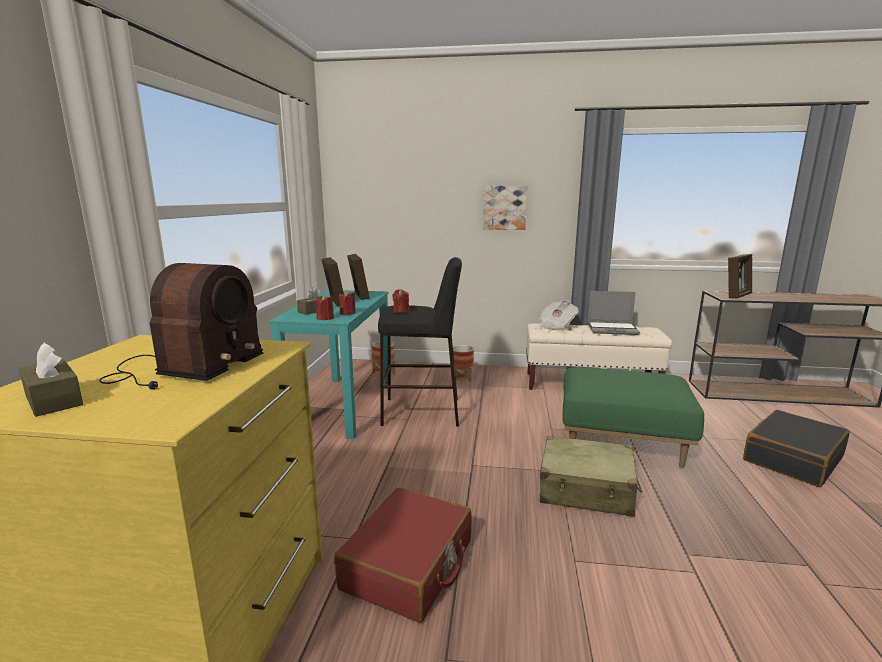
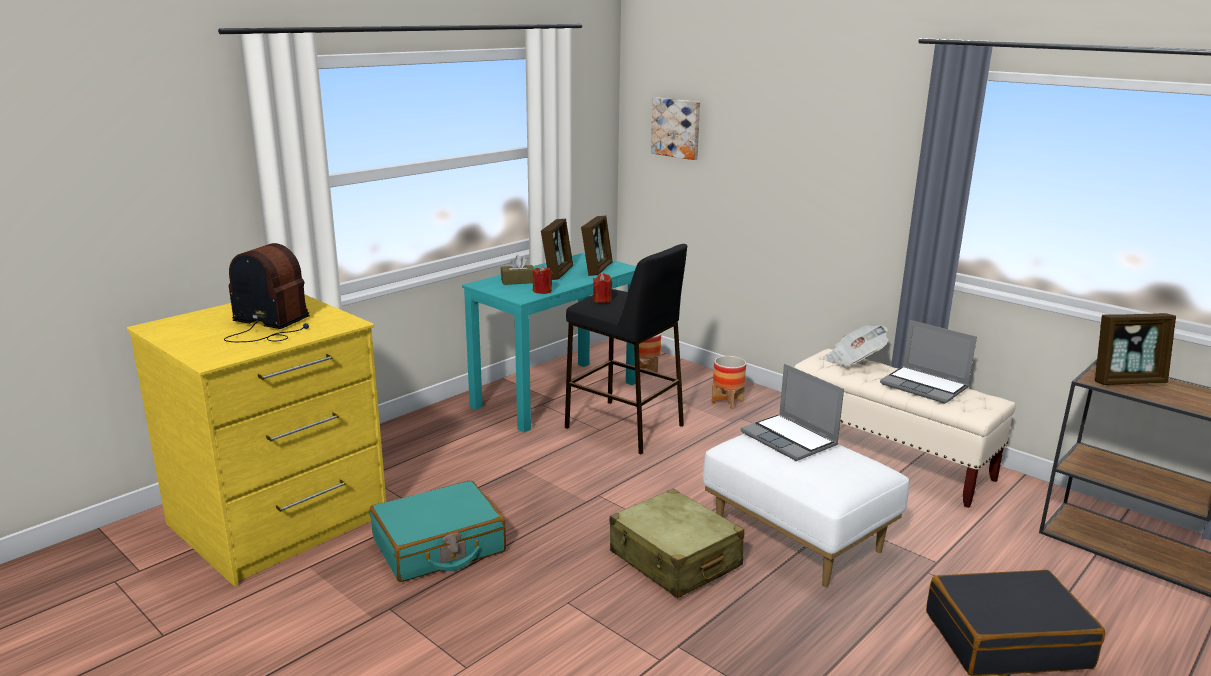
camera: 35 degrees right, 5 degrees up
(53, 400) = (187, 331): brown tissue box -> none
(184, 369) = (269, 326): radio -> radio turned 120 degrees counterclockwise
(325, 318) = (511, 293): red candle -> none
(409, 565) = (439, 546): red suitcase -> turquoise suitcase
(504, 207) = (825, 173): picture -> picture (677, 128)
(606, 374) = (790, 439): none -> laptop
(622, 443) = (798, 537): green ottoman -> white ottoman

